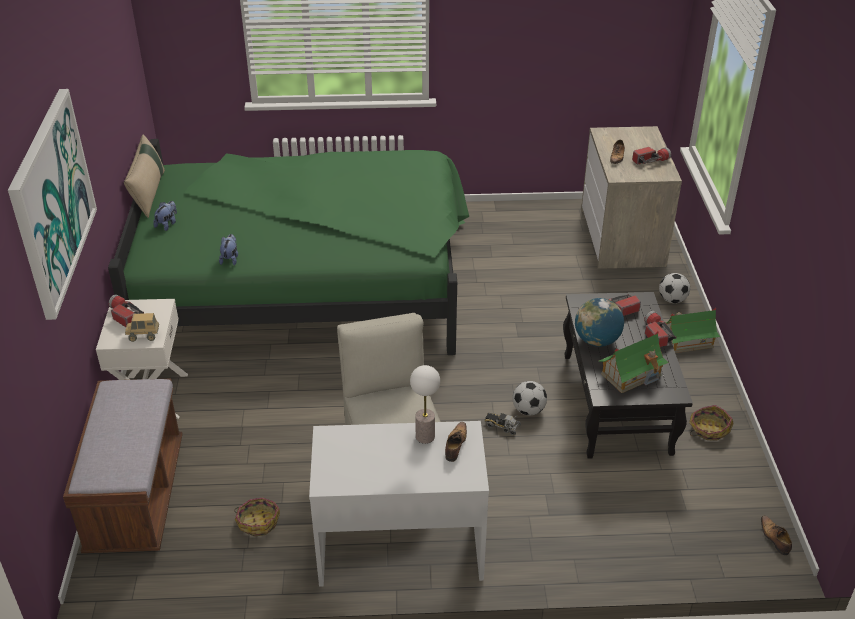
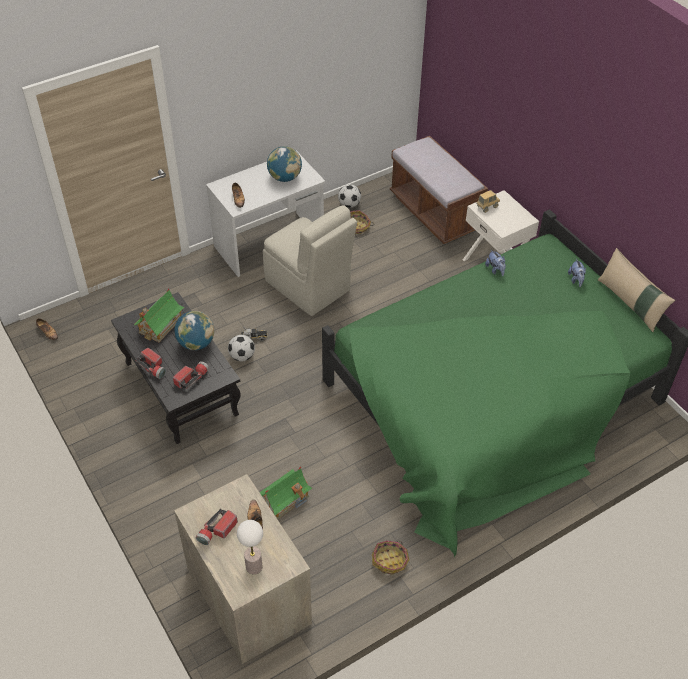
camera: 150 degrees right, 10 degrees up
(52, 201) = (521, 84): picture -> none
(124, 316) = (516, 214): flashlight -> none
(365, 453) = (285, 177): none -> globe
(425, 437) = (258, 197): table lamp -> table lamp (254, 566)
(672, 300) = (168, 521): football -> football (349, 204)
(687, 341) = (142, 475): toy house -> toy house (285, 499)
(708, 429) = (105, 394): basket -> basket (390, 561)

